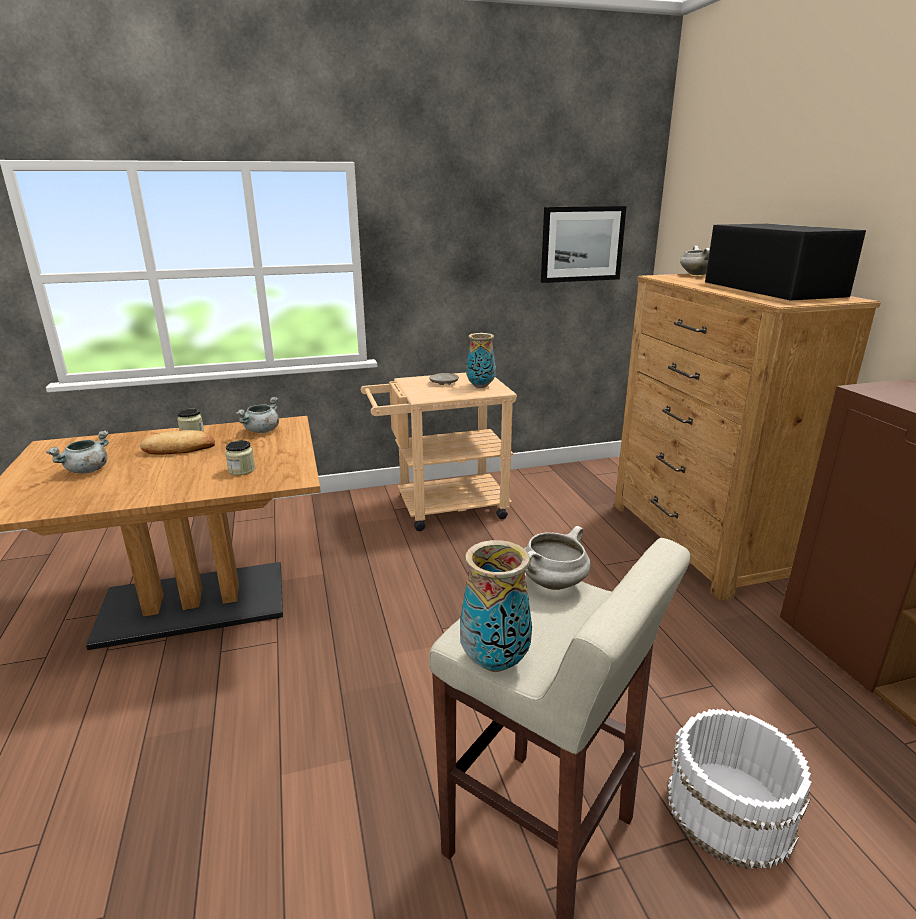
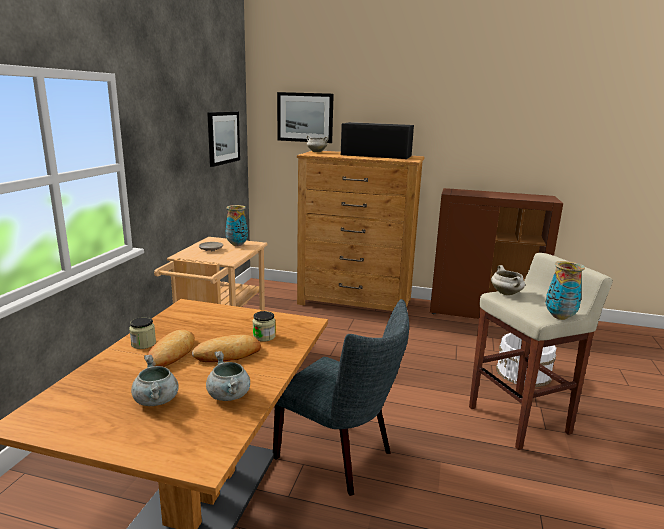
camera: 60 degrees left, 5 degrees down
(190, 467) = (228, 354): none -> bread
(262, 431) = (188, 317): grey cooking pot -> grey cooking pot (229, 395)
(306, 663) = (340, 456): none -> grey chair
(718, 215) = (305, 117): none -> picture

